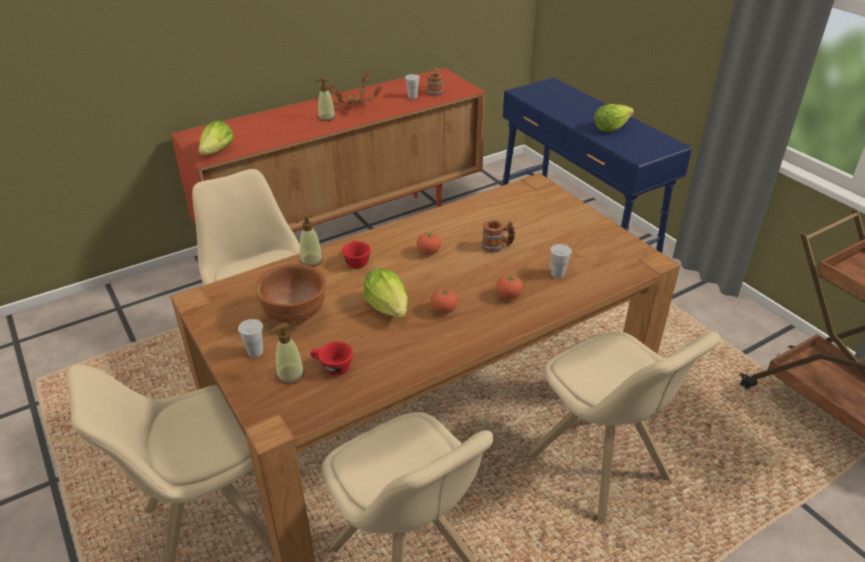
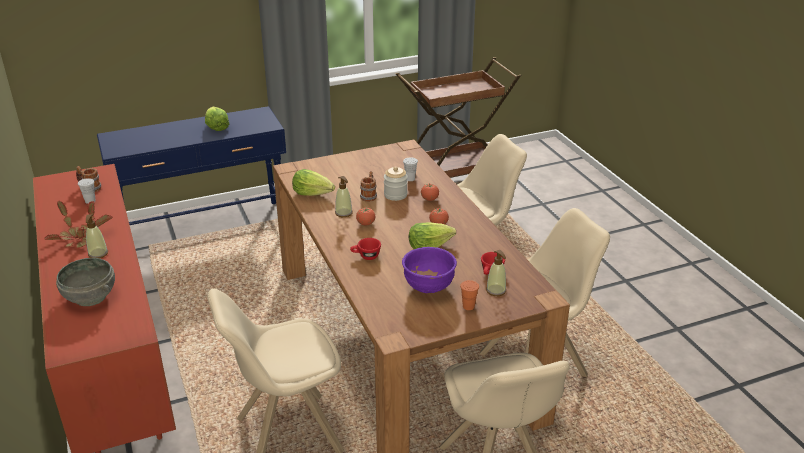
camera: 80 degrees left, 5 degrees down
(217, 151) = (127, 327): lettuce -> lettuce (313, 193)
(255, 352) = (468, 306): white cup -> orange cup
(262, 128) = (91, 296): none -> grey bowl
(296, 315) = (429, 287): brown bowl -> purple bowl
(311, 261) = (357, 278): soap dispenser -> soap dispenser (343, 213)
(507, 266) = (395, 195): none -> jar

